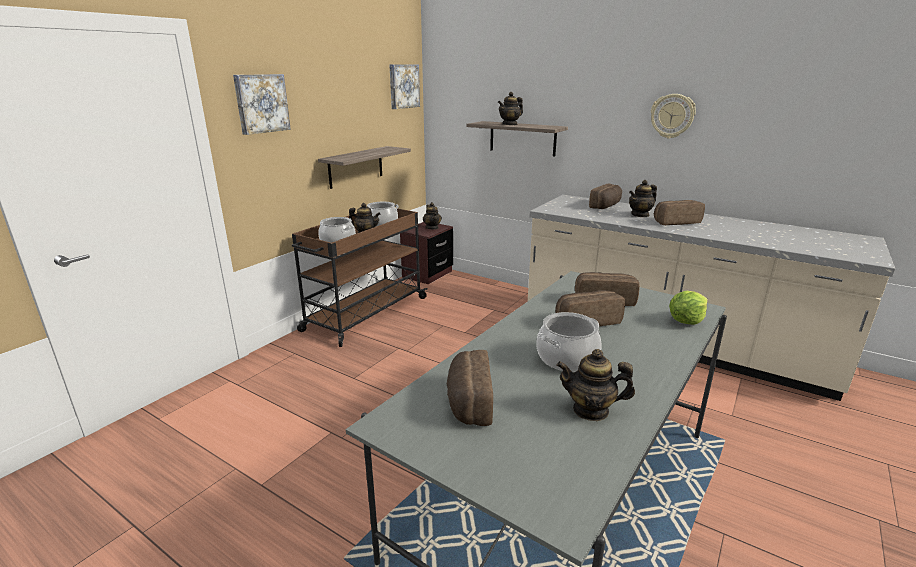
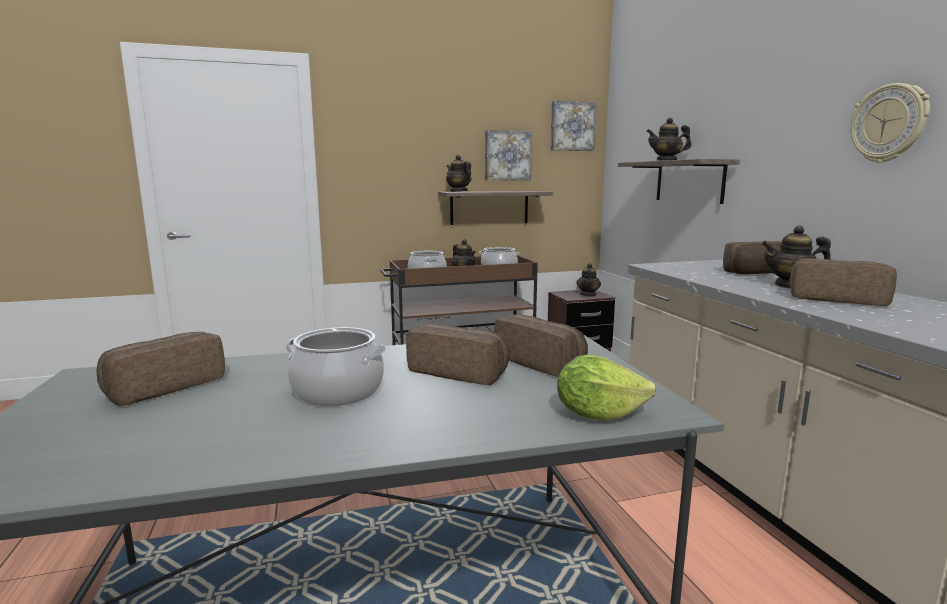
camera: 40 degrees right, 10 degrees down
(261, 103) = (376, 130): picture -> picture (507, 156)
(591, 410) = (218, 438): teapot -> teapot (458, 191)

